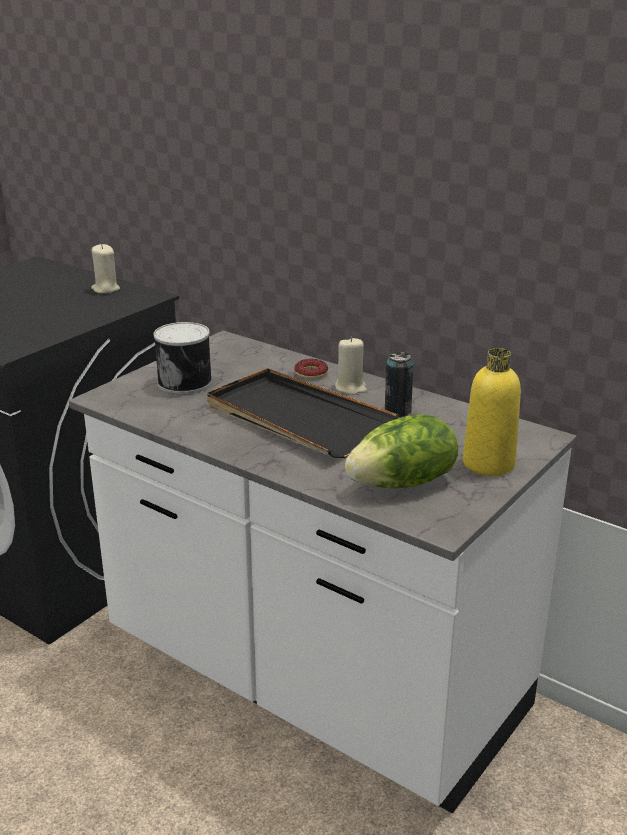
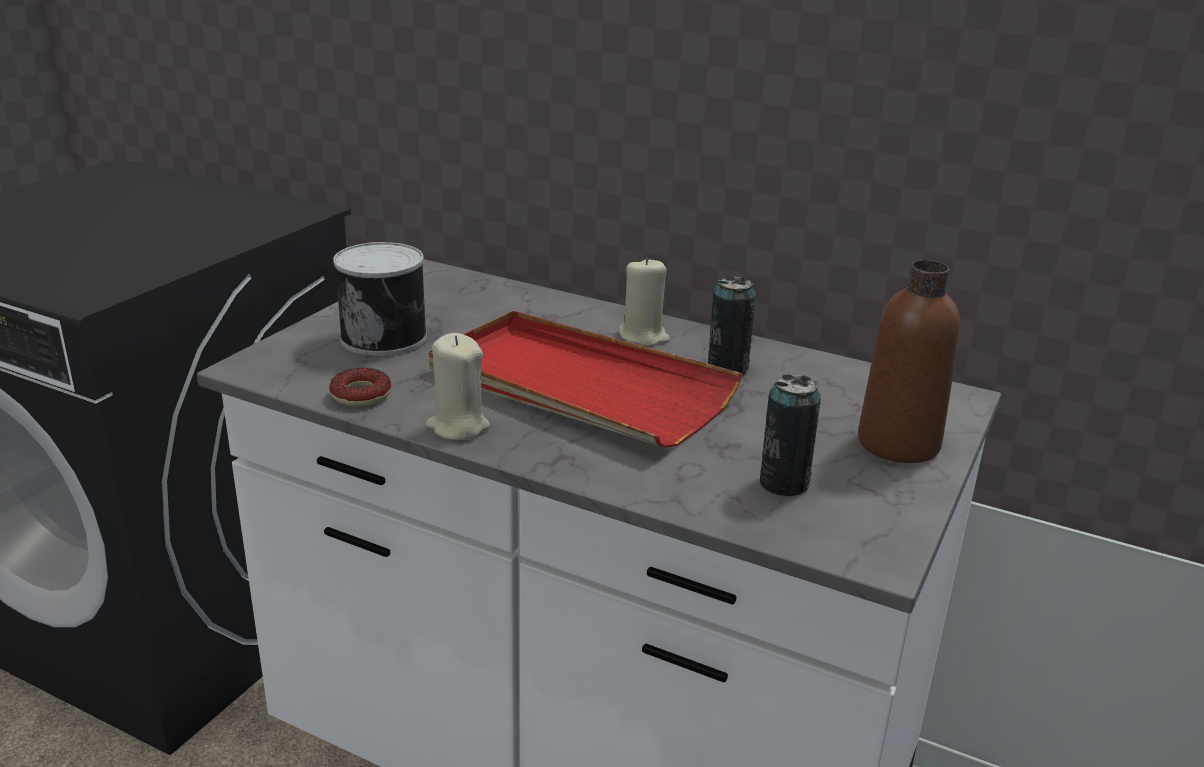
camera: 10 degrees left, 0 degrees up
(106, 289) = (234, 202): beige candle -> beige candle (458, 426)
(297, 419) = (578, 387): black tray -> red tray
(311, 373) = (576, 317): donut -> donut (360, 395)
(403, 483) = (784, 483): lettuce -> can
(488, 464) = (898, 444): yellow bottle -> brown bottle

